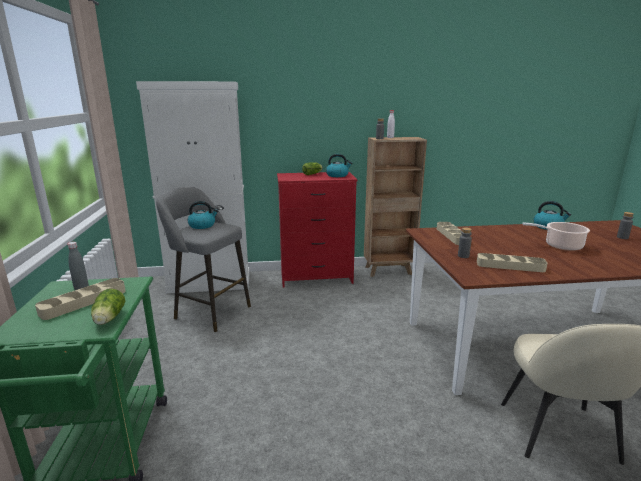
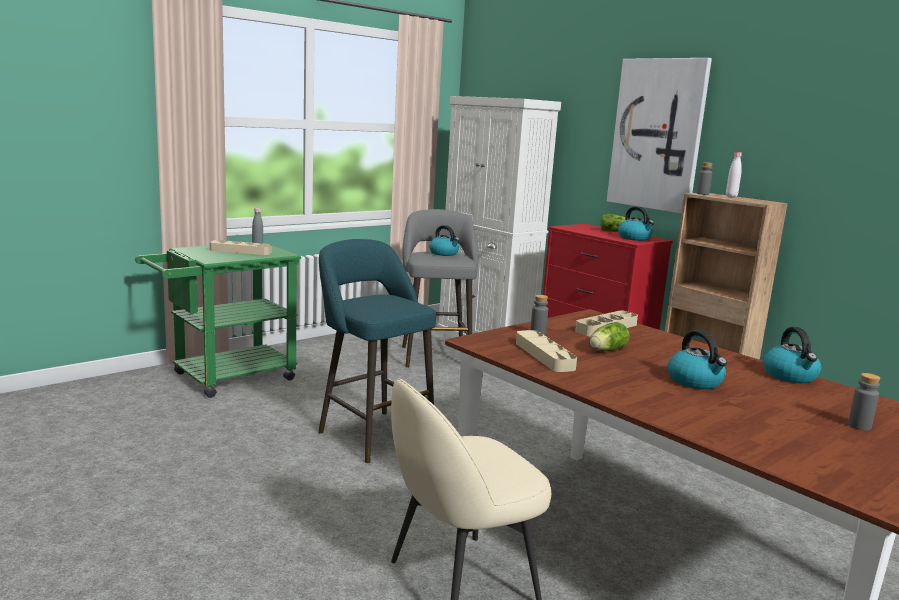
camera: 55 degrees right, 5 degrees down
(108, 319) = (225, 259): lettuce -> lettuce (606, 350)
(320, 393) = (372, 433): none -> turquoise stool
(325, 103) = (657, 135): none -> picture
(560, 246) = (695, 381): cooking pot -> kettle

